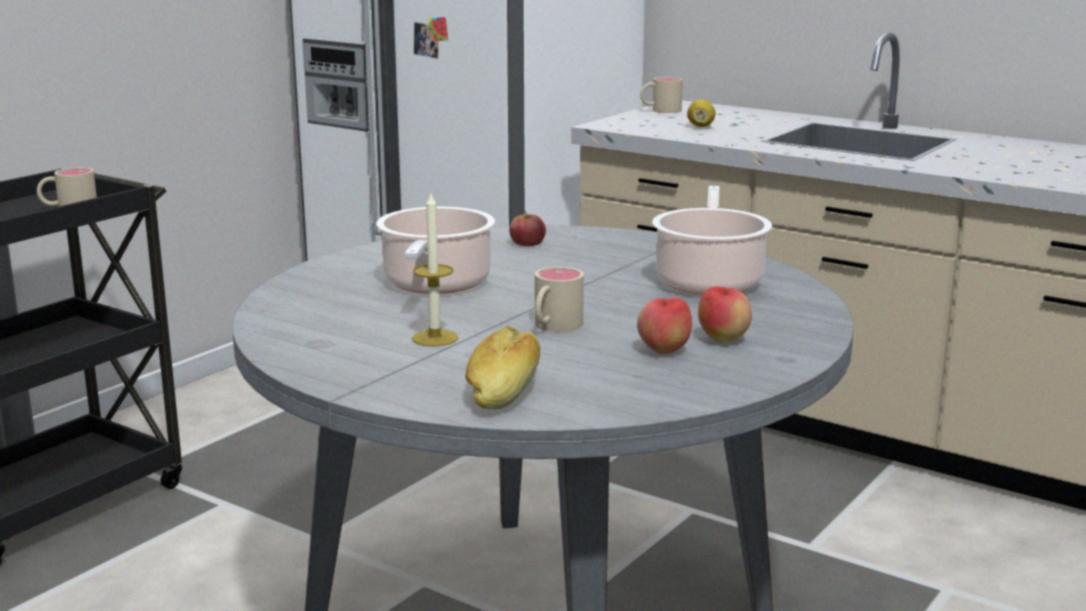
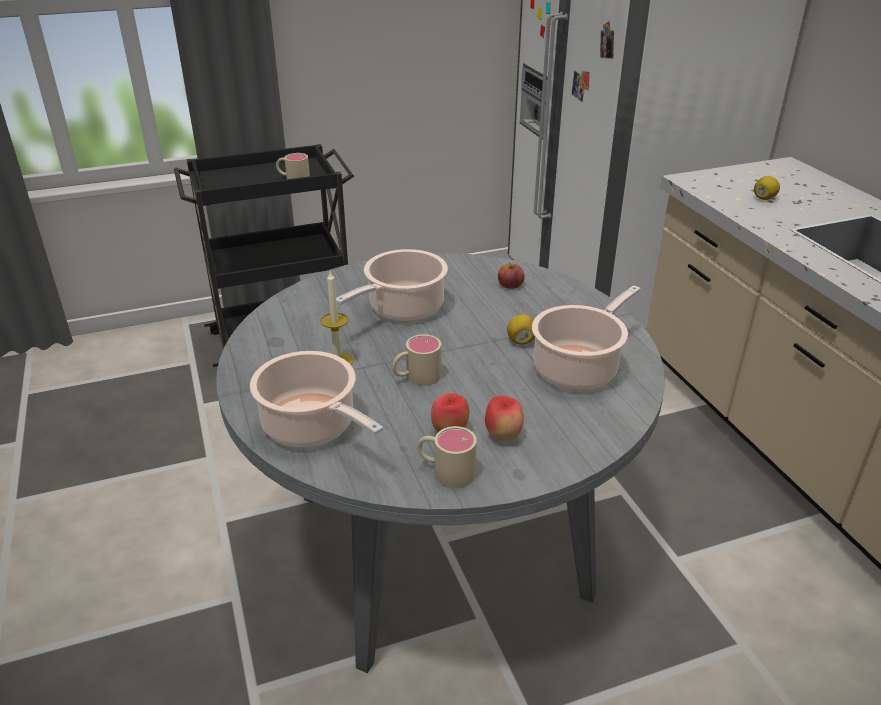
camera: 35 degrees right, 15 degrees up
(505, 390) = (312, 427): bread -> cooking pot
(616, 277) = (521, 341): none -> lemon
(660, 110) = (759, 170): beige mug -> beige mug (445, 471)

